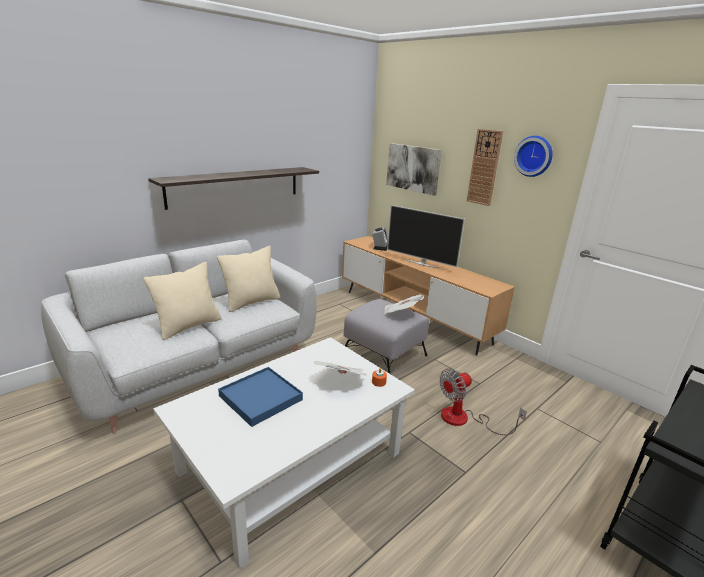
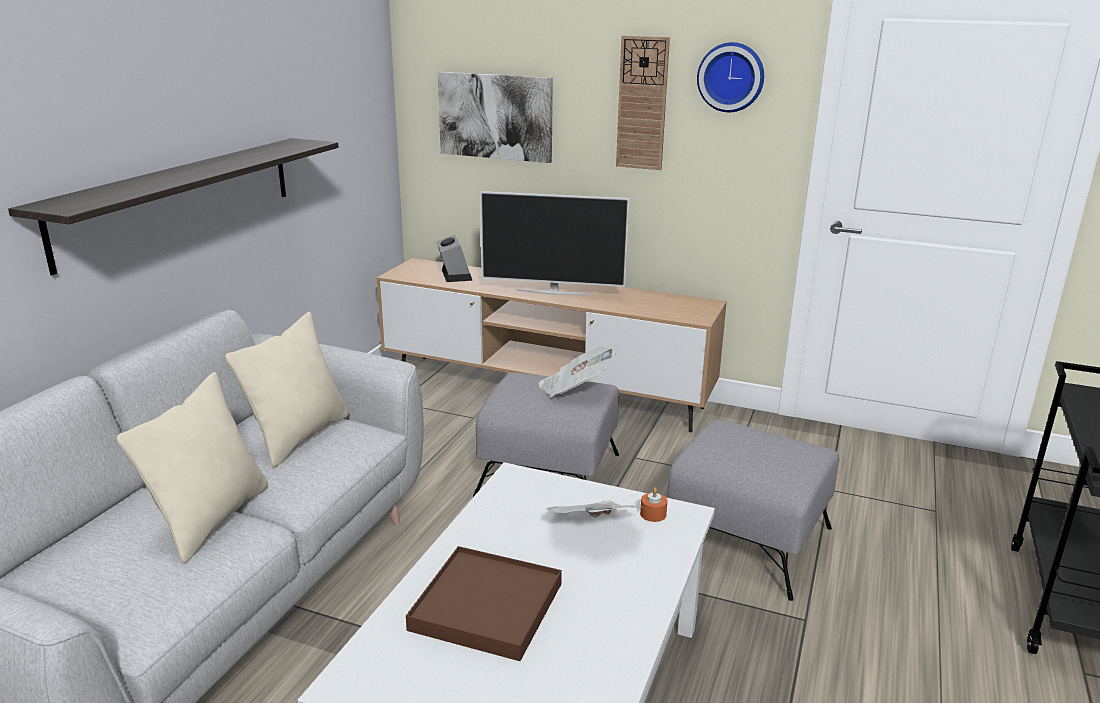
camera: 25 degrees left, 0 degrees up
(260, 398) = (487, 607): blue tray -> brown tray
(464, 419) = (747, 540): fan -> grey ottoman

